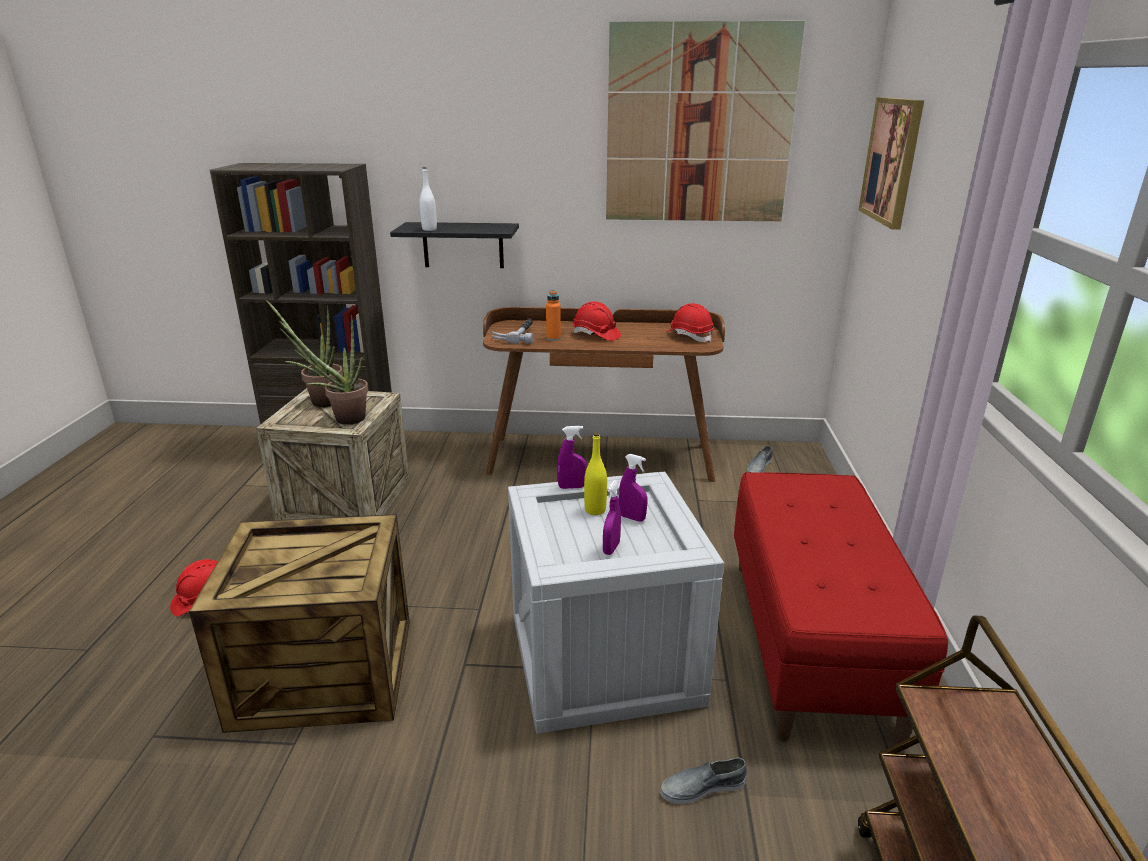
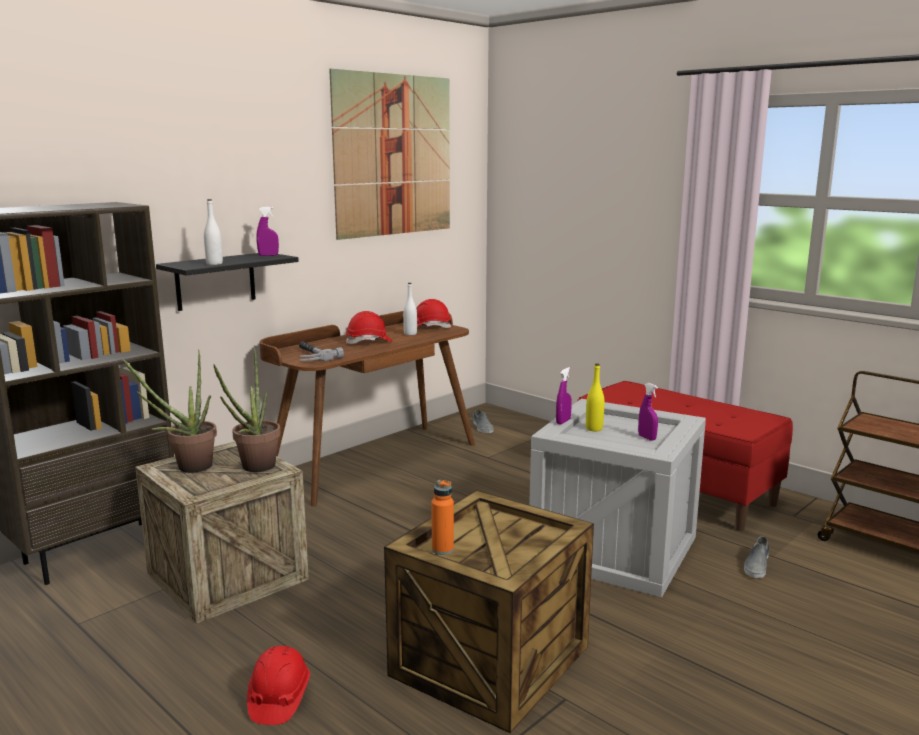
camera: 50 degrees left, 10 degrees down
(553, 338) = (346, 351): orange bottle -> orange bottle (442, 549)
(632, 518) = (618, 424): purple spray bottle -> purple spray bottle (268, 255)
(653, 337) = (410, 334): none -> white bottle
(892, 161) = (536, 174): picture -> none

